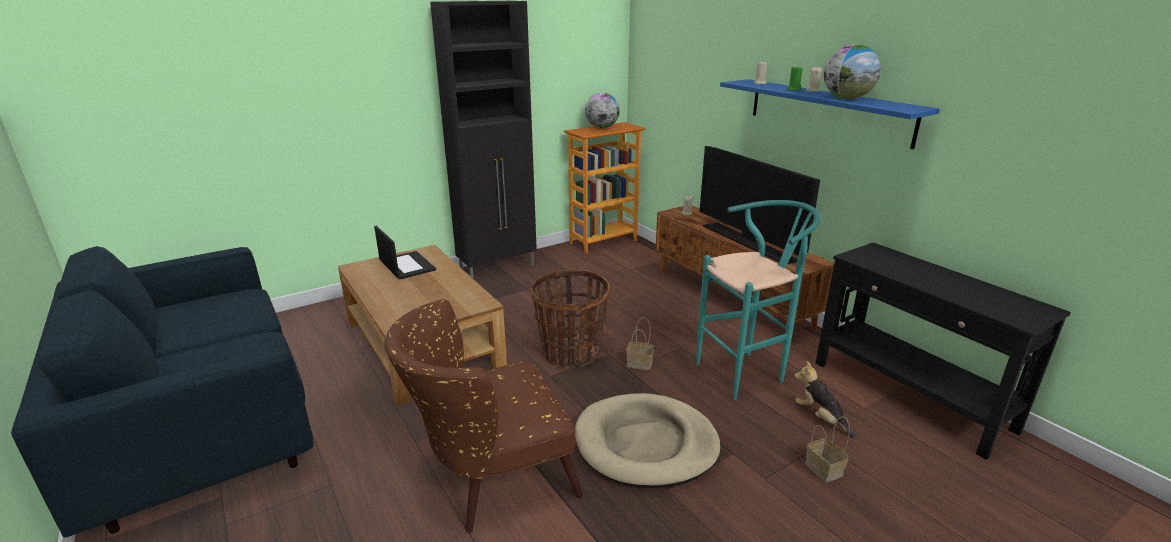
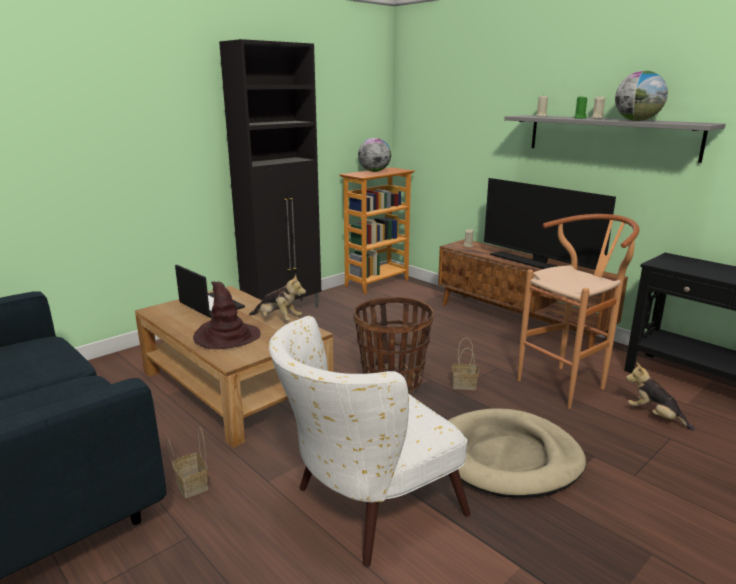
camera: 10 degrees left, 5 degrees down
(405, 301) = (226, 337): none -> brown hat
(459, 286) = (278, 320): none -> plush toy
(490, 477) = (364, 507): brown armchair -> white armchair
(747, 372) = (567, 383): turquoise stool -> brown stool
(822, 468) = (681, 460): basket -> basket (191, 485)
(827, 111) = (610, 136): blue shelf -> grey shelf

